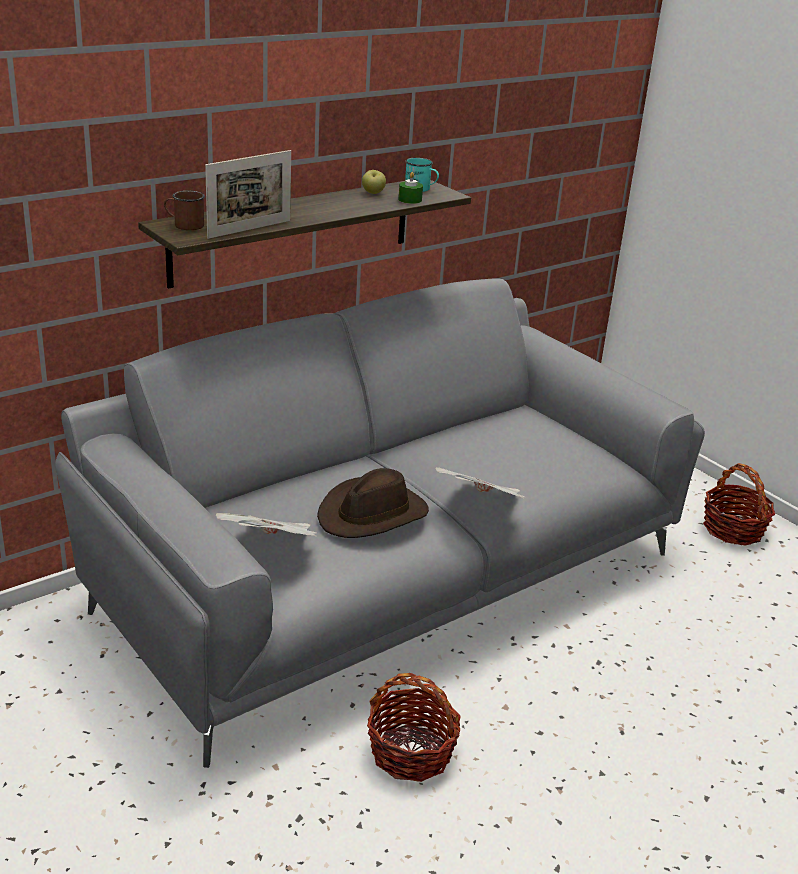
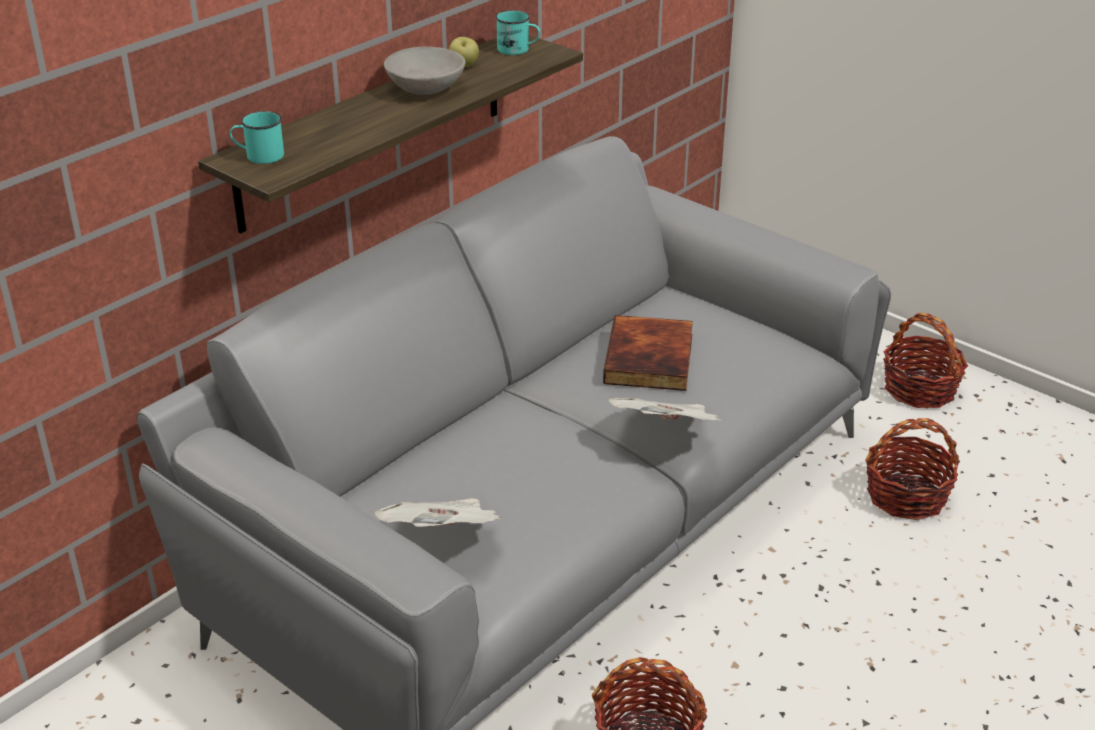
camera: 10 degrees left, 5 degrees up
(184, 225) = (259, 156): brown mug -> turquoise mug
(249, 229) = (342, 149): picture frame -> none
(335, 203) = (425, 89): none -> grey bowl
(373, 514) = (546, 471): brown hat -> none
(410, 200) = (513, 69): green candle -> none
(490, 451) = (651, 359): none -> book
(695, 606) = (906, 496): none -> basket

